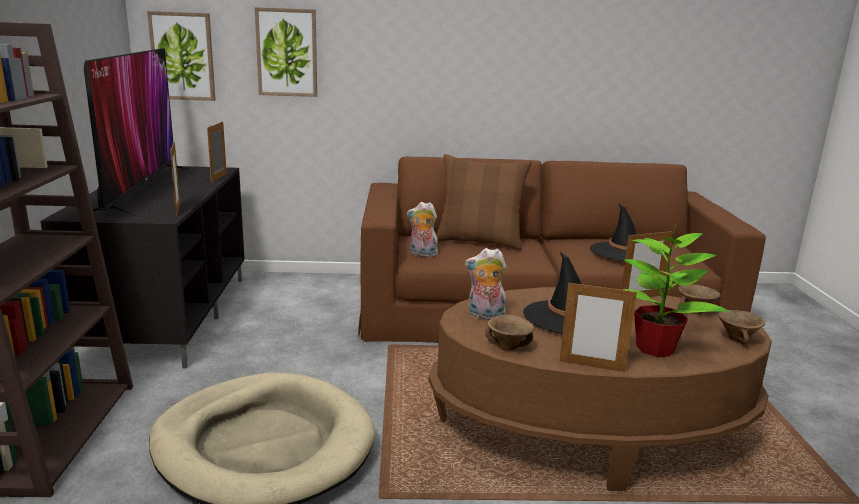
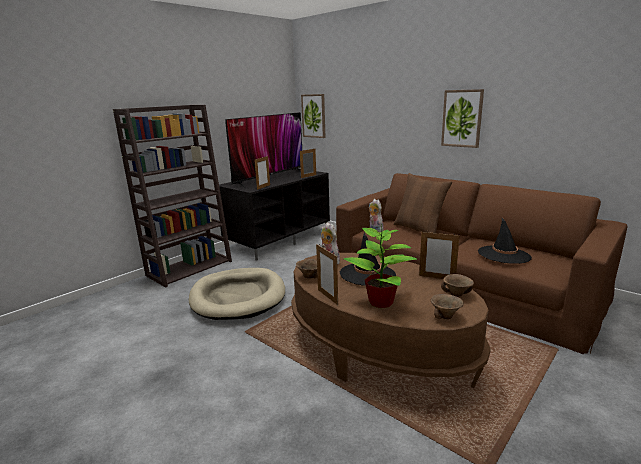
camera: 45 degrees right, 0 degrees up
(287, 52) = (354, 112): picture -> picture (462, 118)

